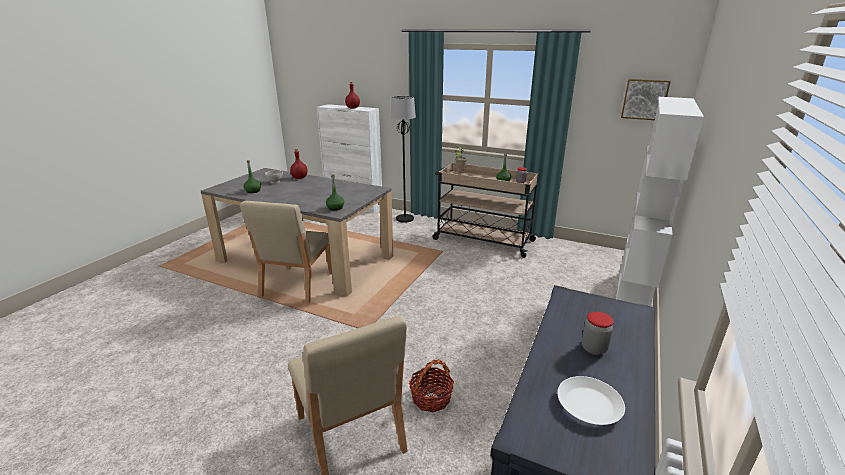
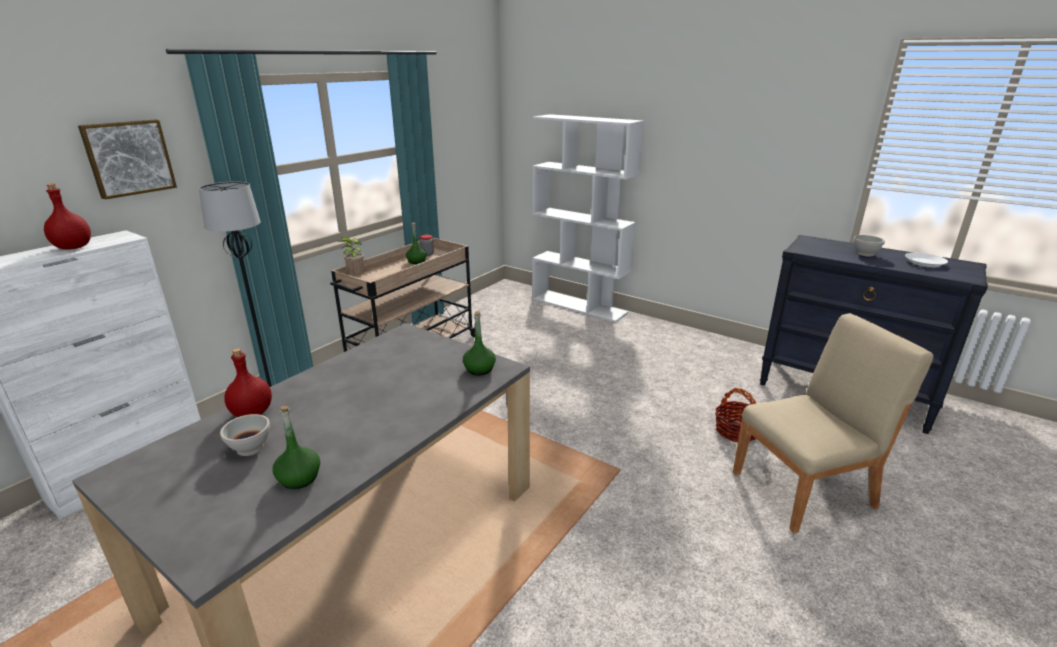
camera: 80 degrees left, 0 degrees up
(297, 285) = (469, 554): beige chair -> none
(594, 348) = (864, 254): jar -> white bowl
(644, 99) = (475, 125): picture -> picture (128, 158)

